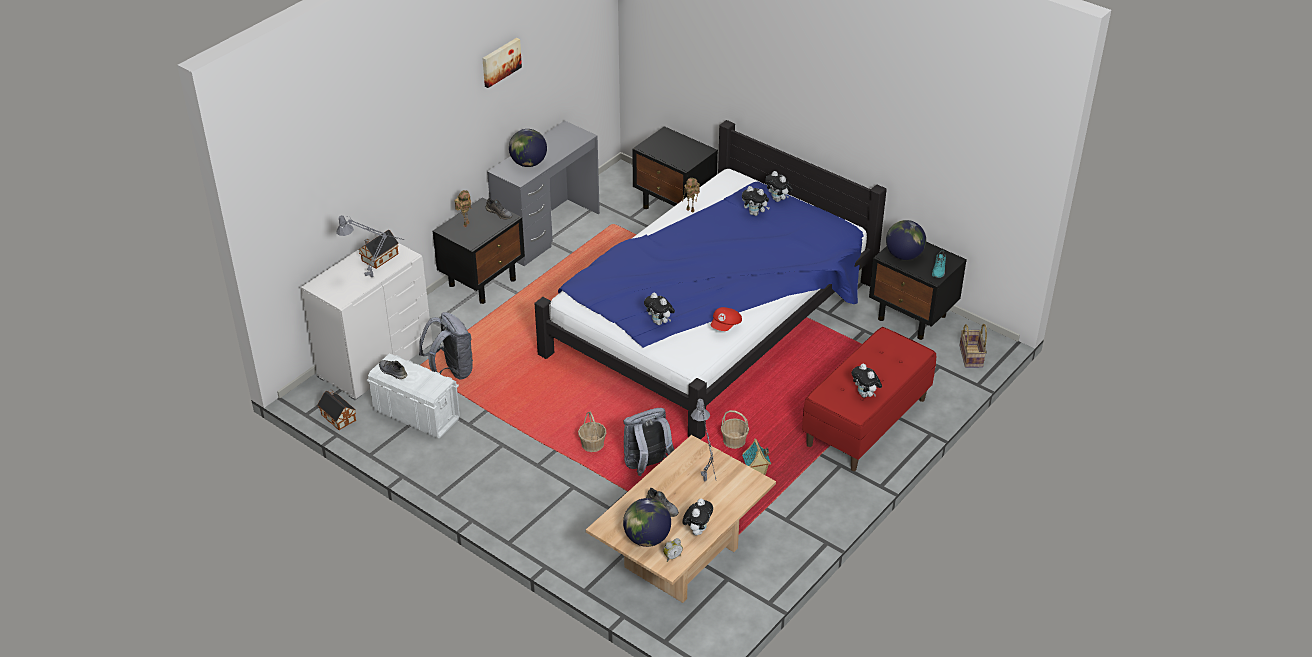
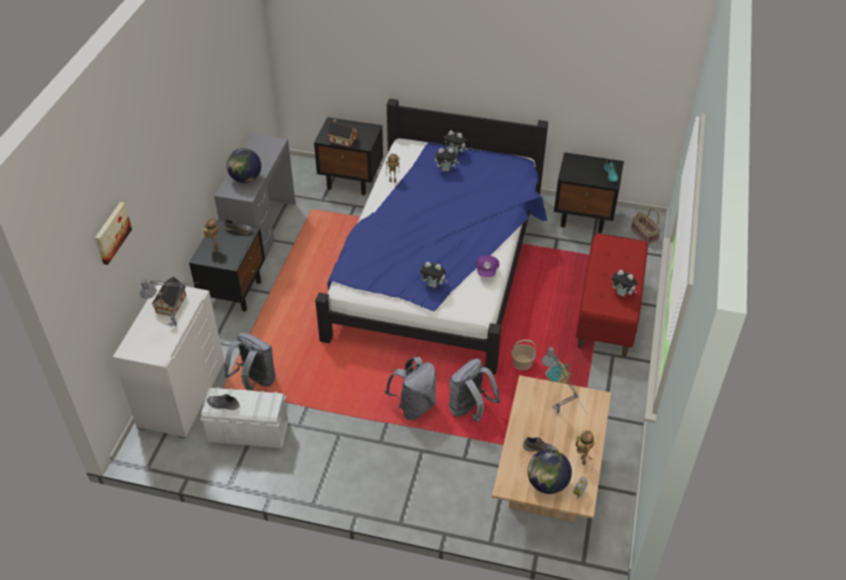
camera: 25 degrees left, 5 degrees up
(338, 416) = (178, 460): toy house -> toy house (341, 139)
(500, 62) = (208, 95): picture -> picture (111, 232)
(592, 444) = (414, 406): basket -> grey backpack
(697, 530) = (581, 460): plush toy -> toy robot
(726, 325) = (487, 271): red cap -> purple cap
(904, 255) = (578, 171): globe -> none

